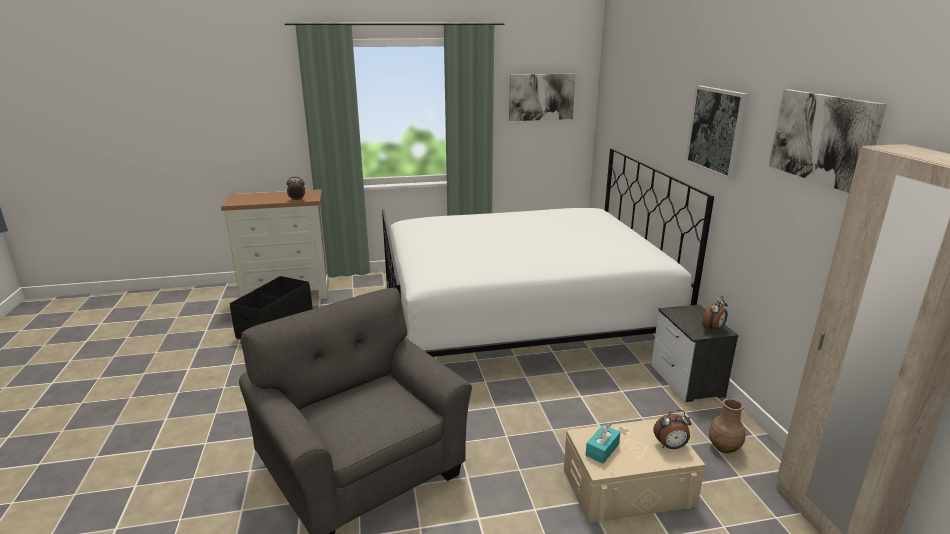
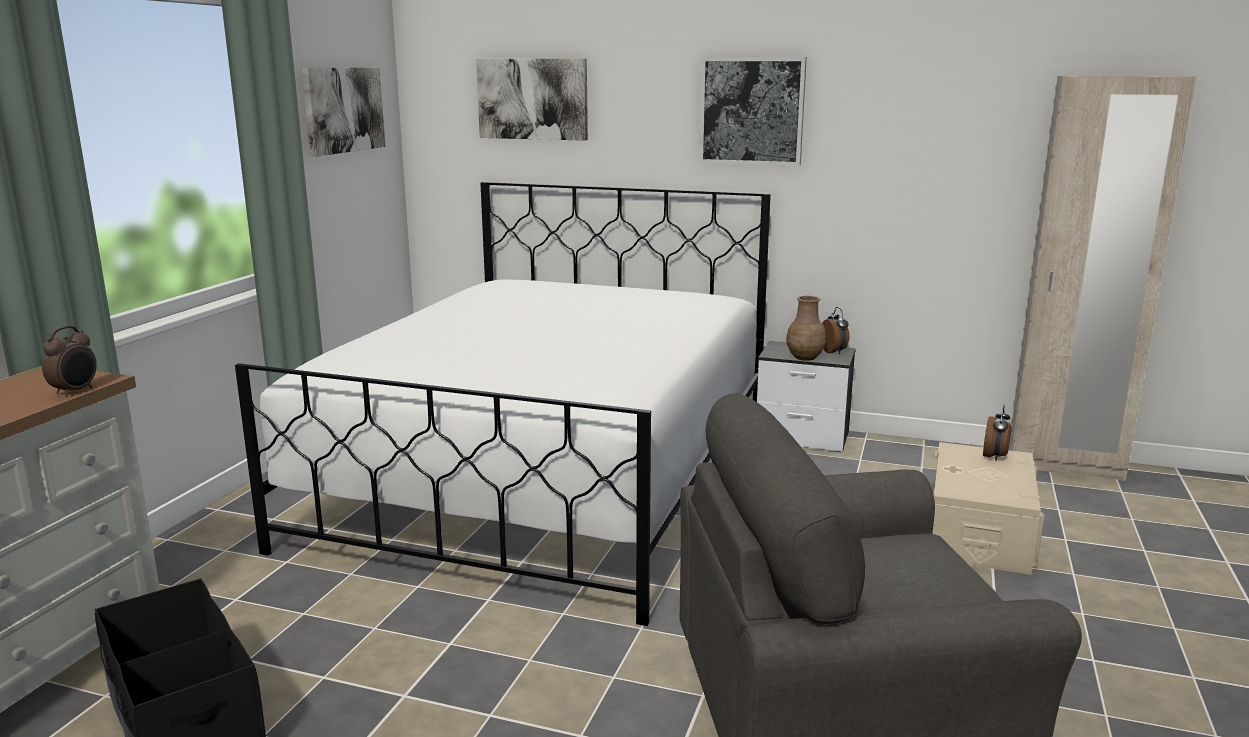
camera: 60 degrees left, 5 degrees down
(602, 450) = (986, 489): turquoise tissue box -> none
(723, 447) = (936, 465): brown vase -> brown vase (805, 357)
(823, 138) = (942, 89): picture -> picture (533, 99)

